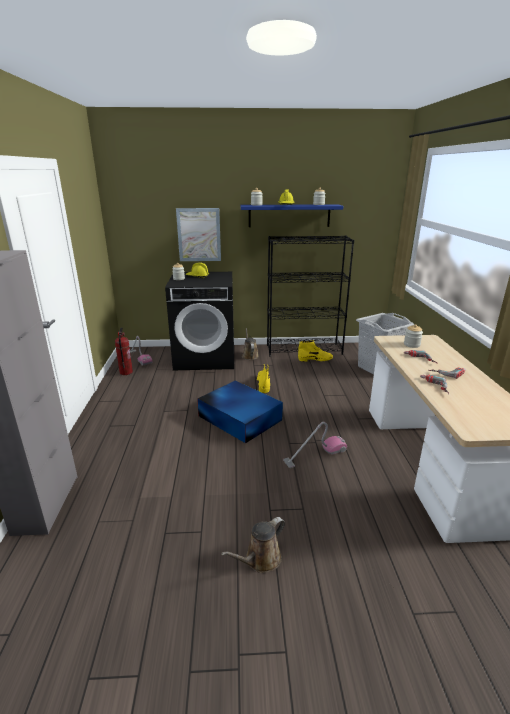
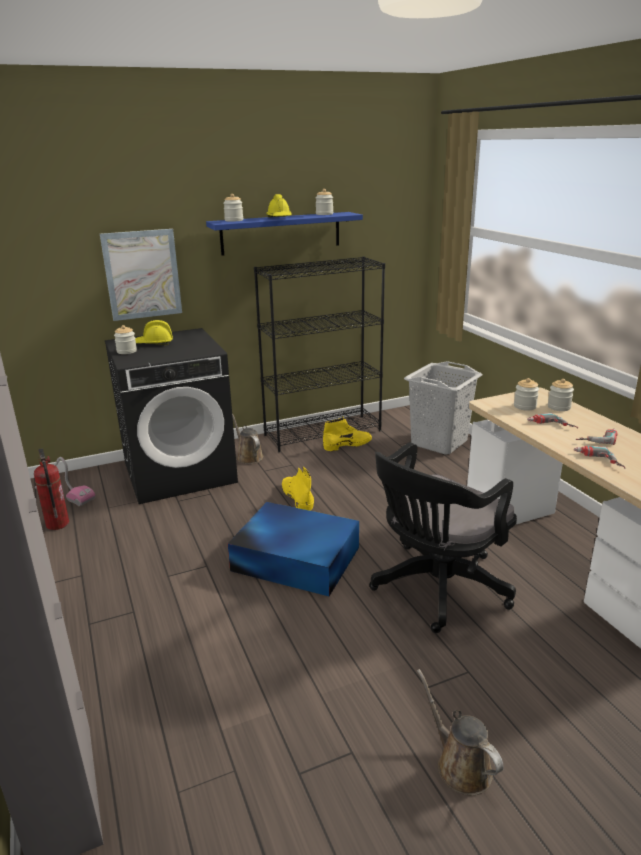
camera: 20 degrees left, 0 degrees up
(260, 560) = (460, 765): brown watering can -> brown watering can turned 120 degrees clockwise
(315, 455) = (436, 589): vacuum cleaner -> black office chair
(437, 349) = (559, 407): none -> jar

